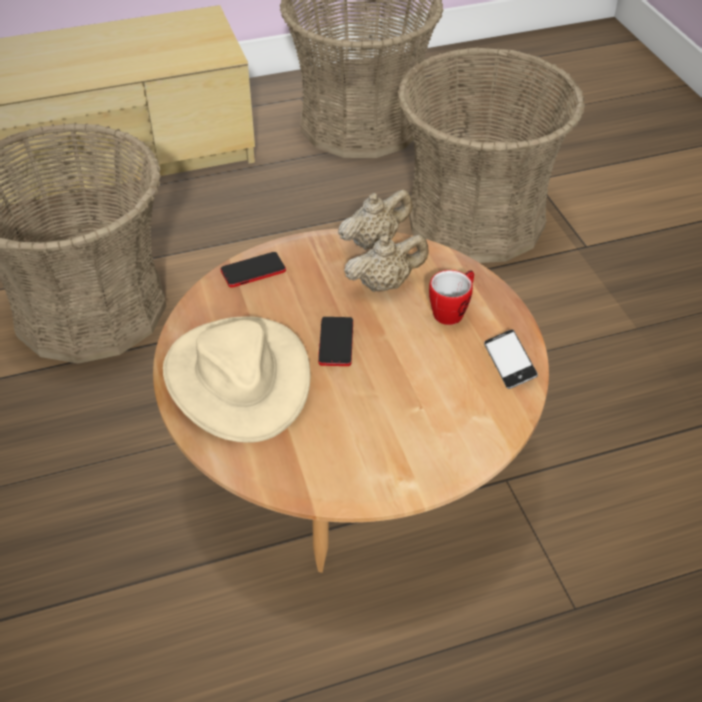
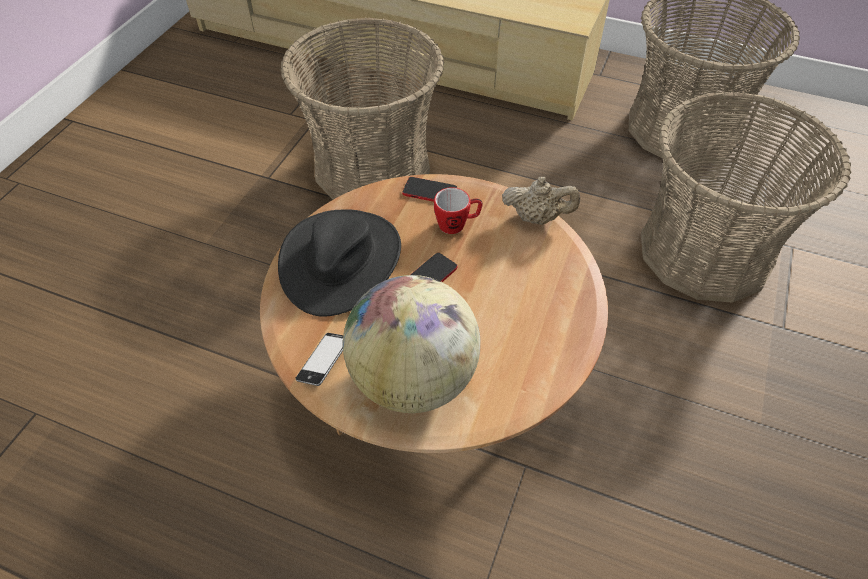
camera: 40 degrees right, 5 degrees up
(237, 378) = (340, 261): beige hat -> black hat
(385, 284) = (510, 255): beige teapot -> none
(416, 431) = (413, 378): none -> globe
(452, 311) = (538, 306): mug -> mug (457, 224)
(509, 363) = (538, 375): phone -> phone (324, 362)

